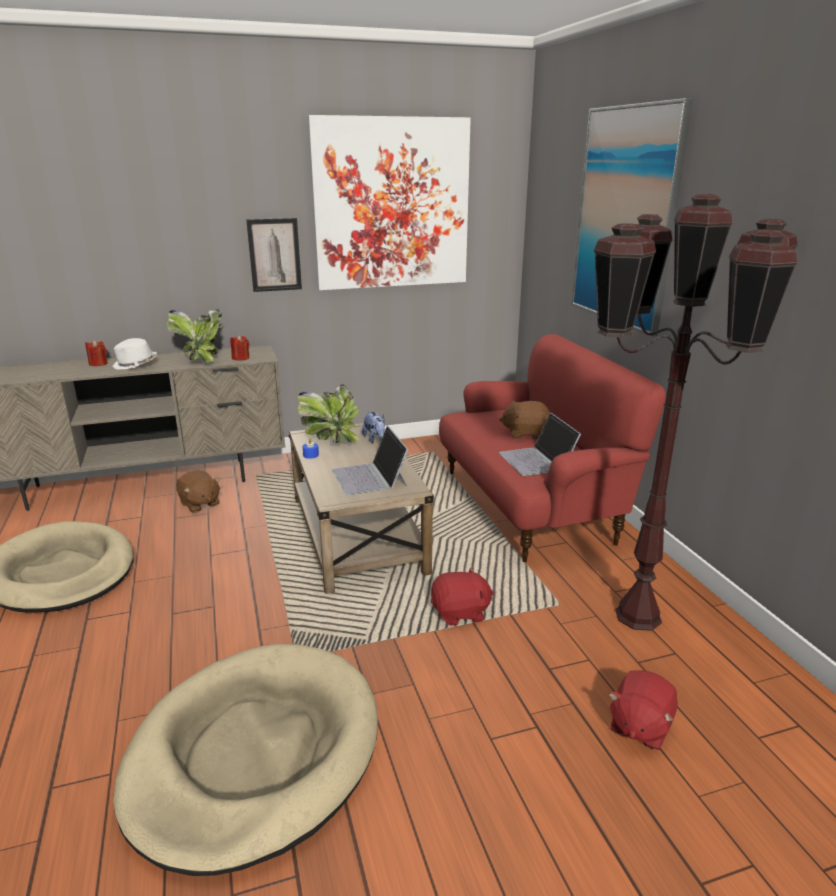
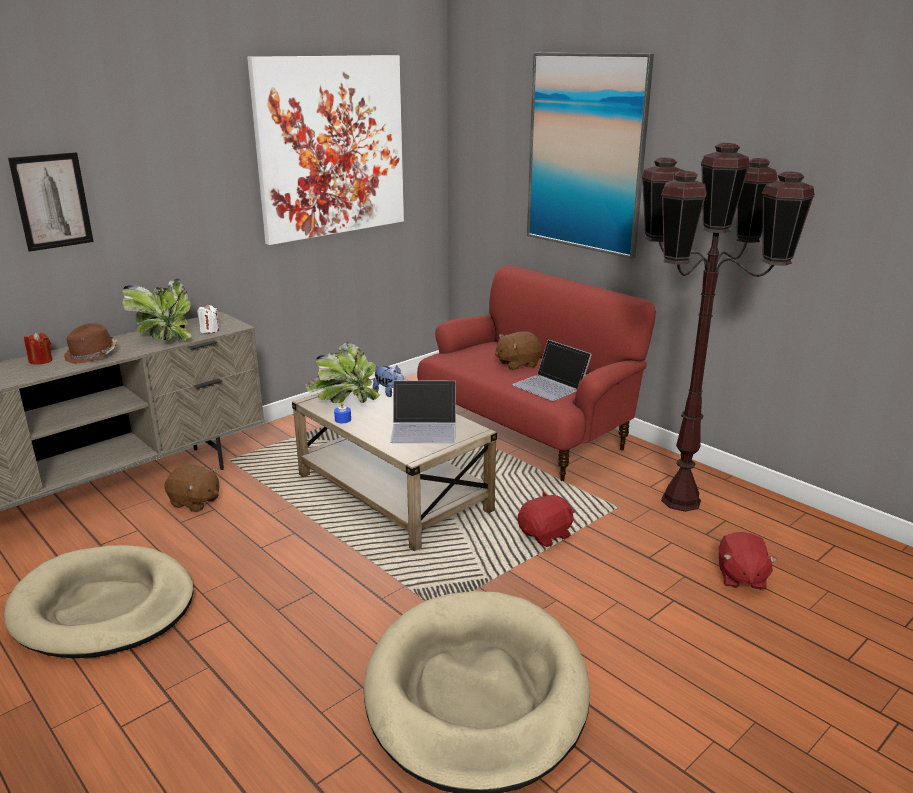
camera: 25 degrees left, 0 degrees up
(135, 365) = (92, 355): white hat -> brown hat
(241, 358) = (209, 330): red candle -> white candle
(274, 255) = (220, 211): picture -> picture (52, 201)
(370, 477) = (424, 428): laptop -> laptop turned 45 degrees counterclockwise

